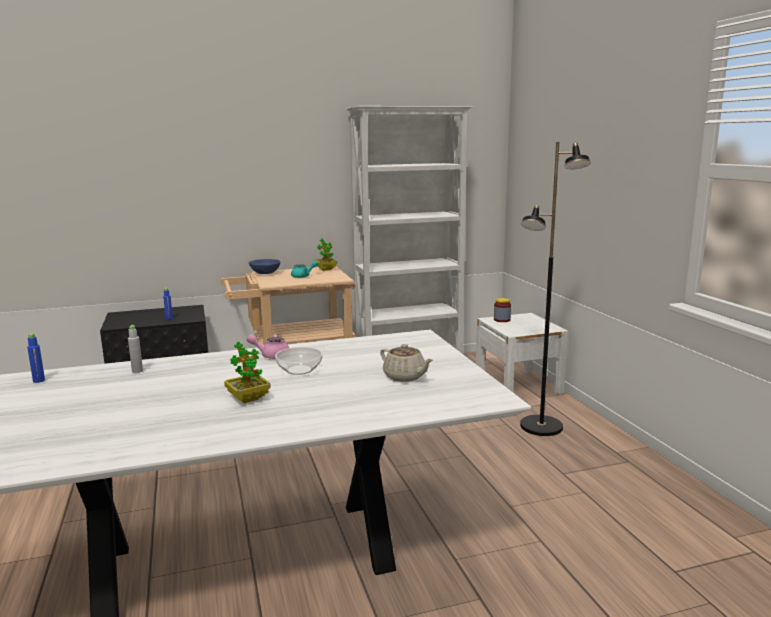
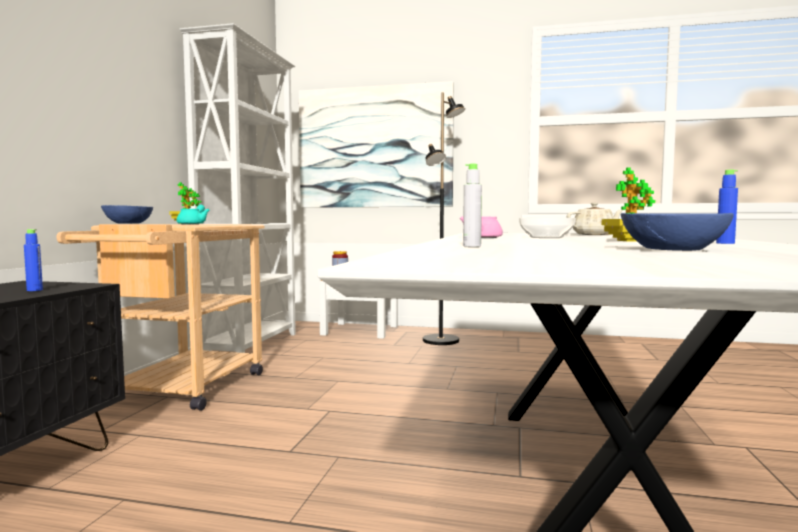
camera: 60 degrees left, 10 degrees down
(39, 380) = (444, 257): blue bottle -> blue bottle (725, 243)
(109, 415) = (672, 250): none -> blue bowl
(563, 185) = (374, 147): none -> picture

